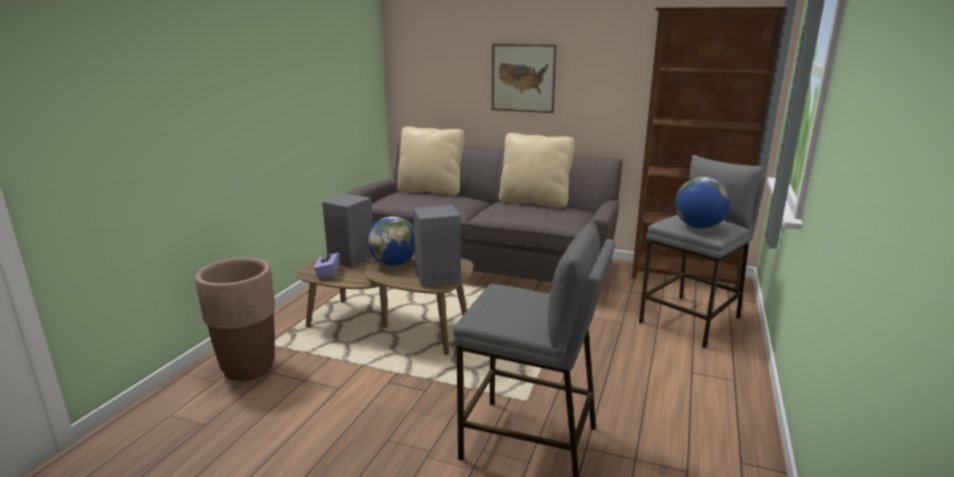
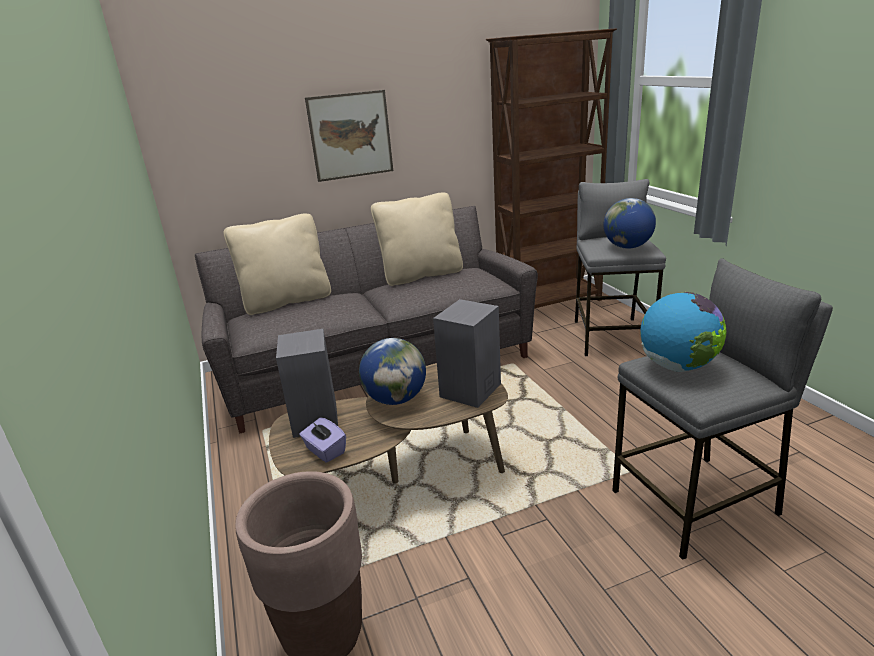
camera: 40 degrees left, 5 degrees up
(510, 298) = (677, 367): none -> globe

